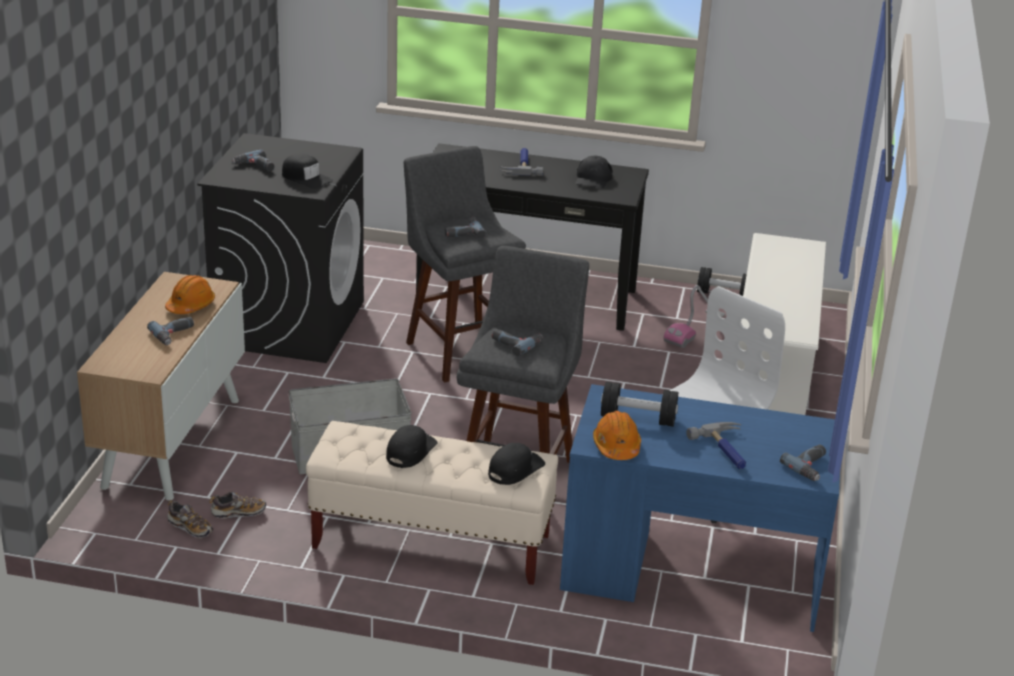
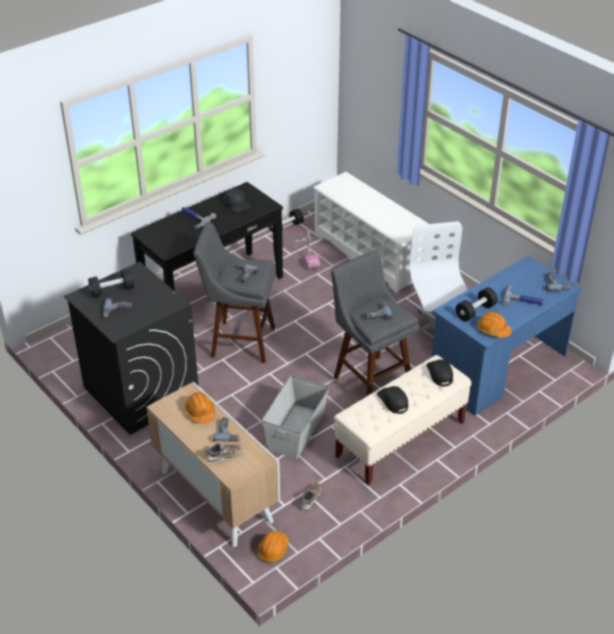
camera: 50 degrees left, 10 degrees up
(122, 519) = (273, 549): none -> orange hard hat
(190, 528) = (307, 525): shoe -> shoe (223, 455)
(287, 152) = (112, 290): none -> black dumbbell
(306, 178) = (155, 299): black cap -> none

